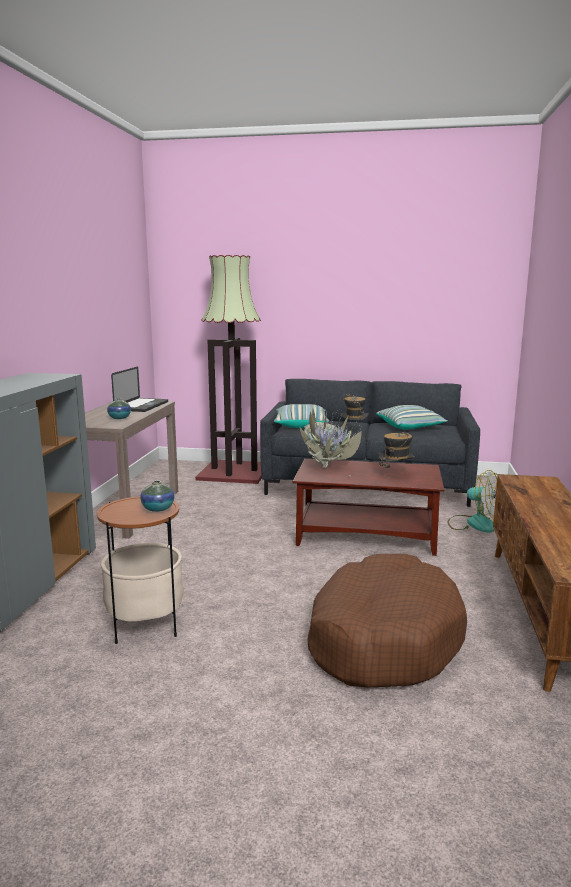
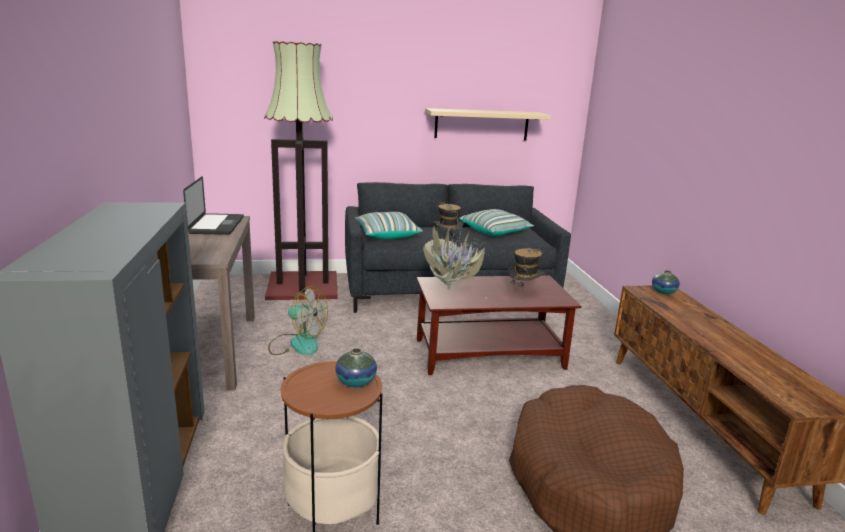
camera: 20 degrees left, 5 degrees up
(119, 418) = (207, 246): vase -> vase (663, 292)
(409, 324) = (481, 124): none -> beige shelf
(473, 523) = (573, 327): fan -> fan (297, 344)

